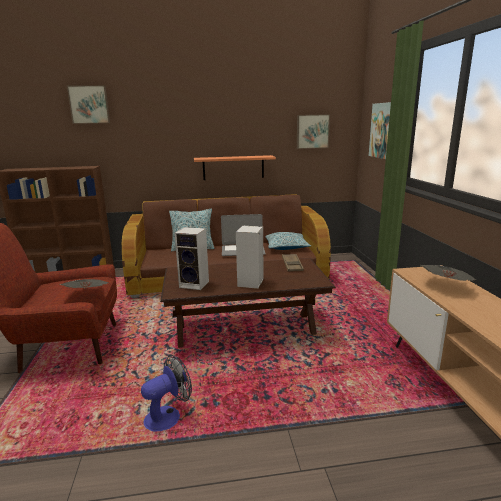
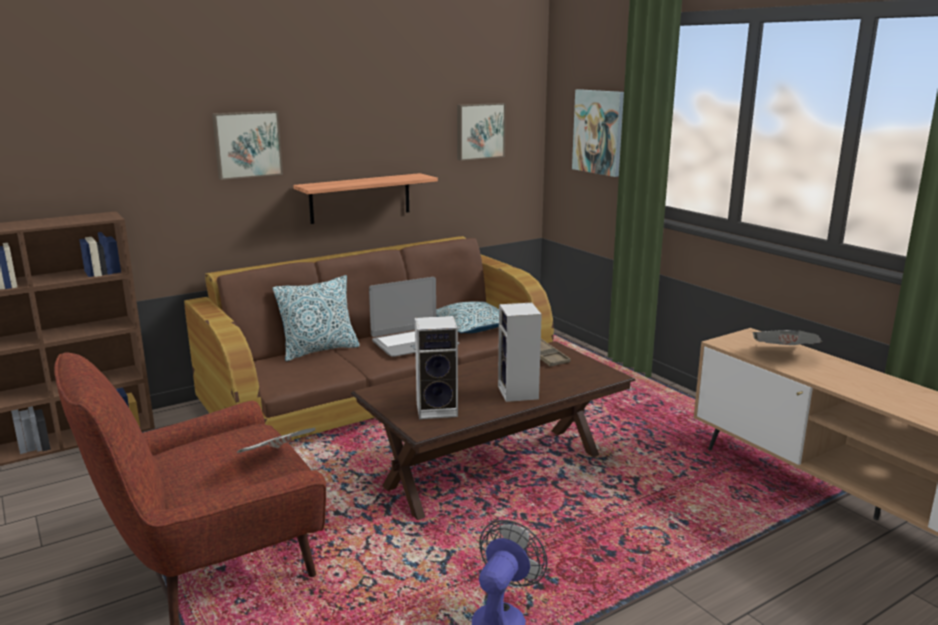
camera: 25 degrees left, 0 degrees up
(89, 104) = (92, 92): picture -> picture (247, 144)

